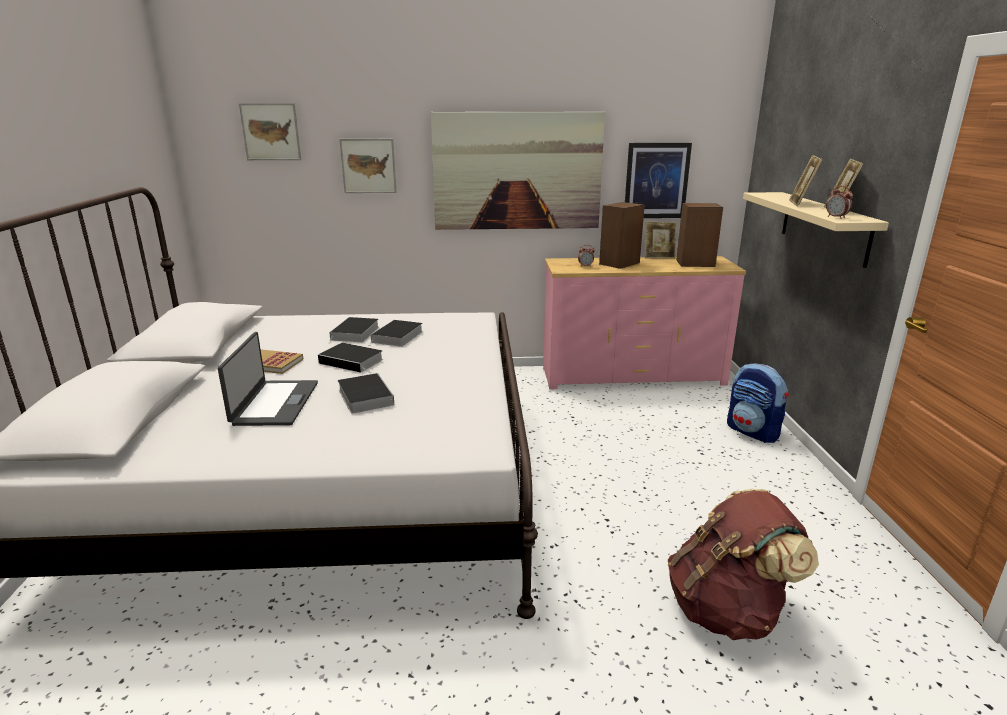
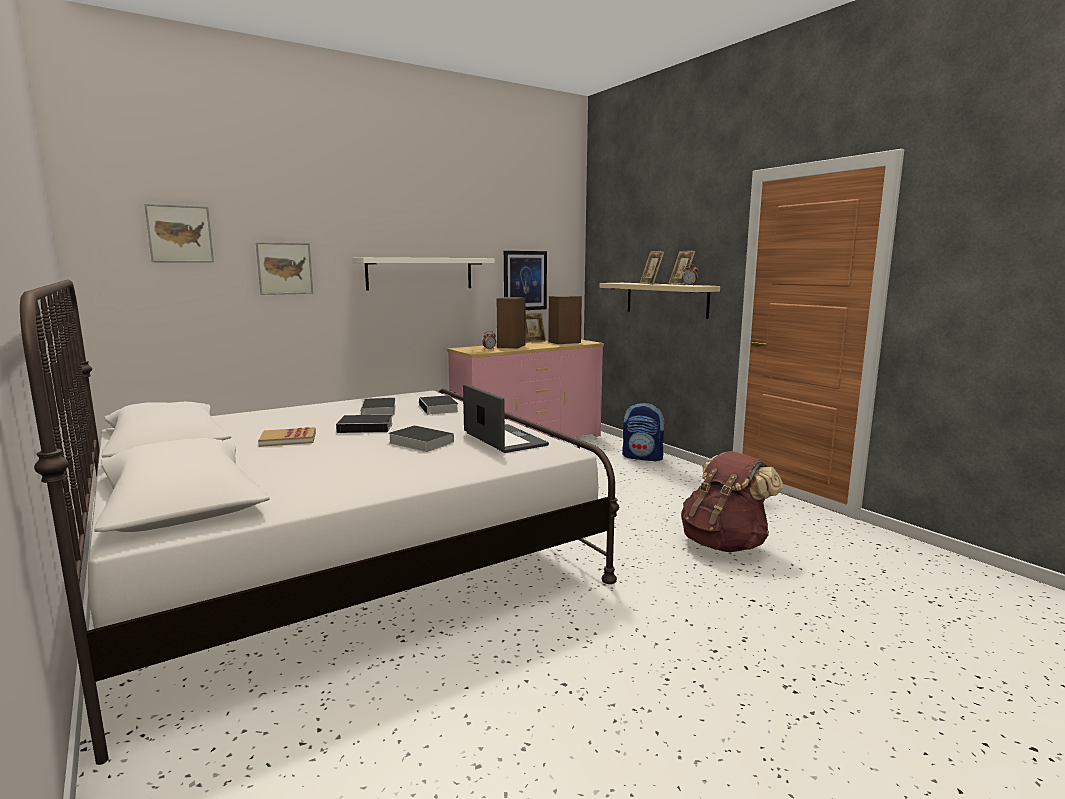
camera: 30 degrees left, 10 degrees down
(274, 403) = (344, 458): laptop -> laptop (503, 439)
(355, 334) = (334, 414): book -> book (439, 408)
(517, 171) = (420, 273): picture -> white shelf

